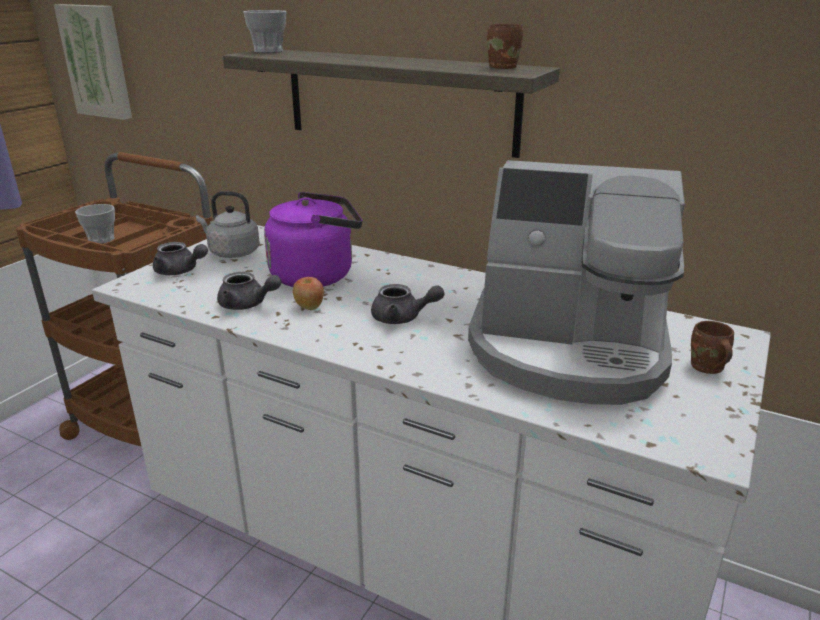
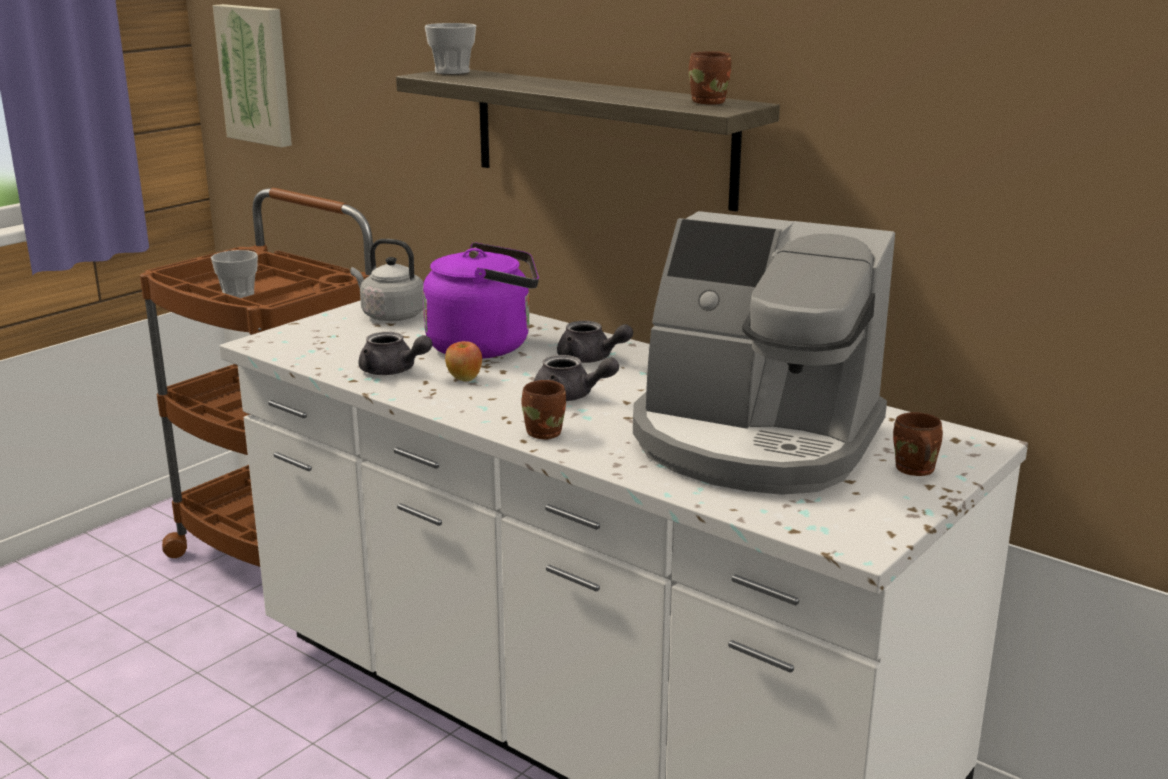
camera: 10 degrees right, 5 degrees down
(180, 271) = (323, 332): grey teapot -> grey teapot (590, 359)
(396, 356) = (547, 432): none -> brown mug

